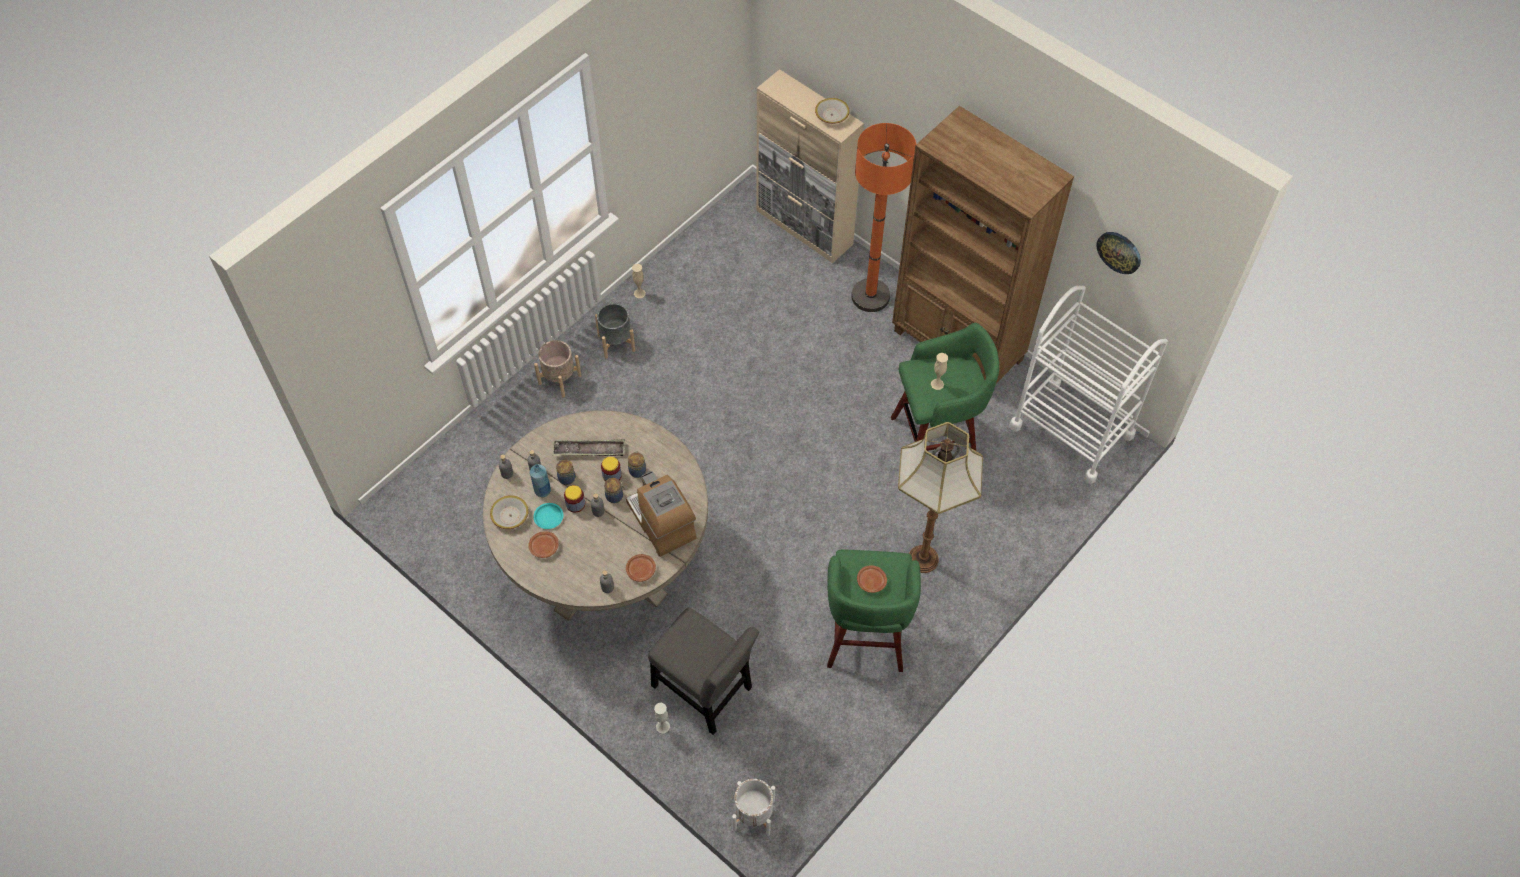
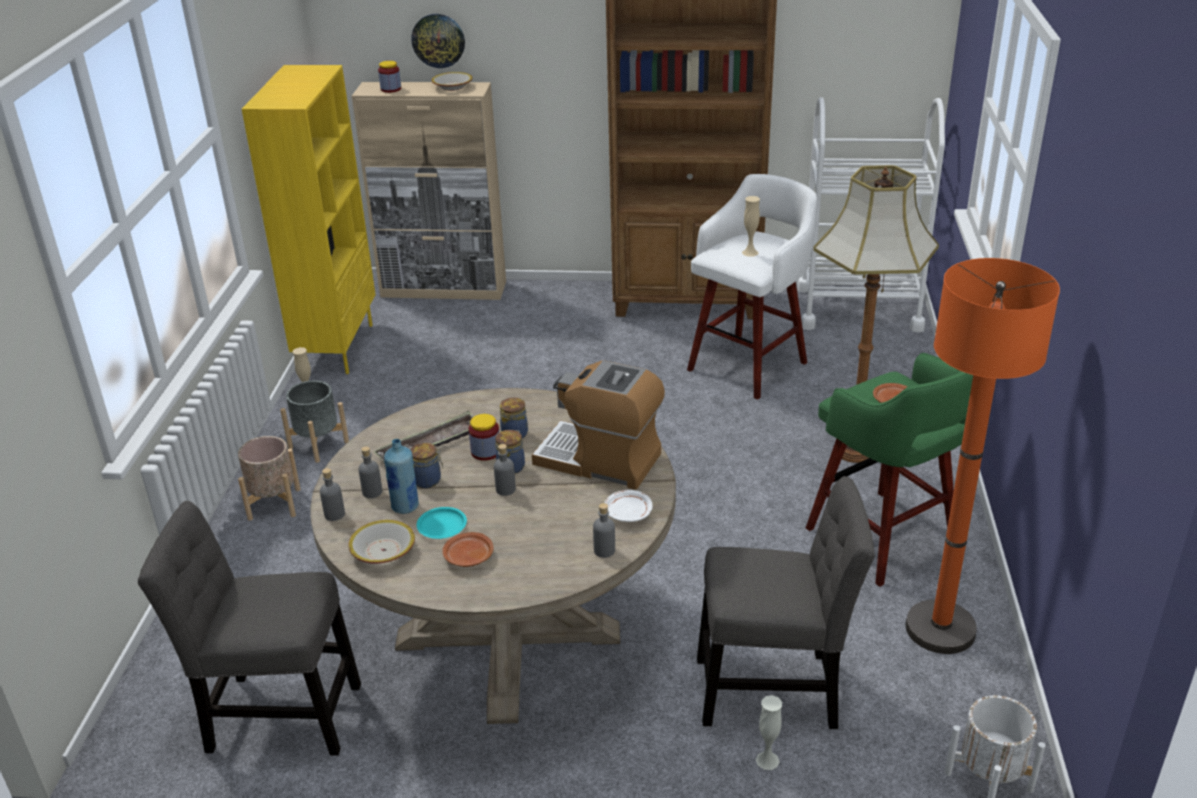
camera: 35 degrees left, 25 degrees down
(465, 536) = (276, 715): none -> grey chair
(575, 504) = (466, 497): jar -> jar (391, 89)
(641, 570) = (628, 513): brown plate -> white plate
(691, 251) = (337, 347): none -> yellow bookcase
(870, 296) = (564, 305): orange floor lamp -> orange floor lamp (940, 629)
(937, 439) = (750, 365): green stool -> white stool
(1119, 252) = (845, 38): wall clock -> wall clock (438, 40)

